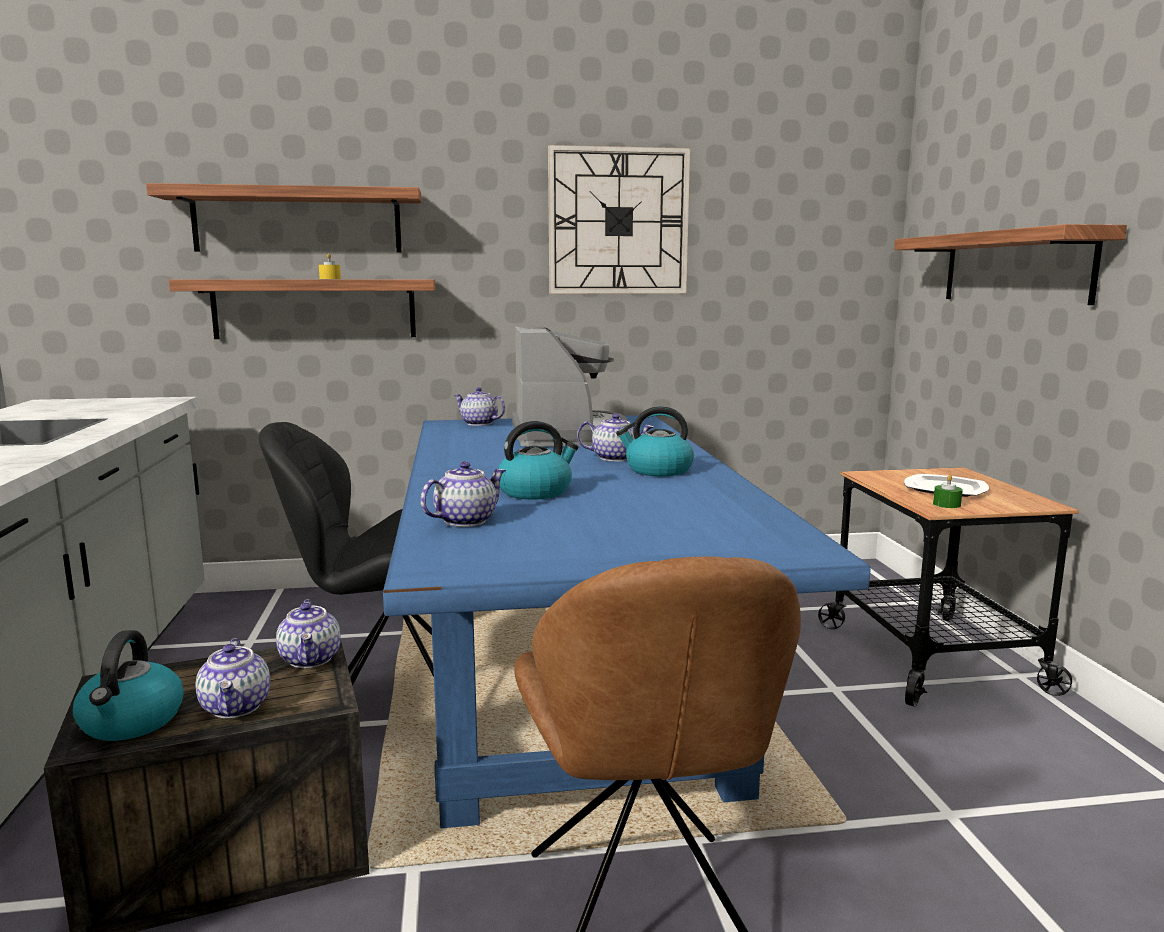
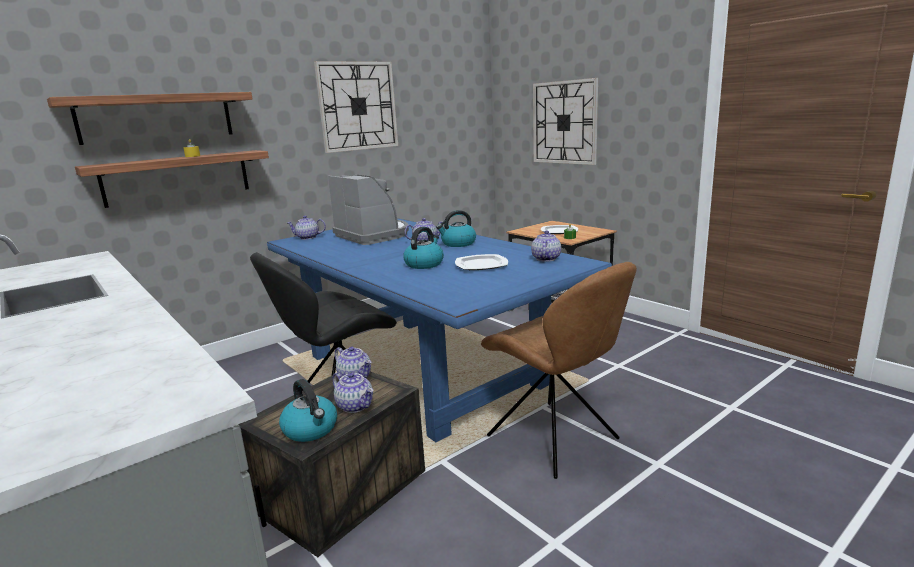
camera: 30 degrees left, 5 degrees up
(465, 520) = (423, 283): teapot -> teapot (545, 259)
(616, 511) = (480, 264): none -> plate
(1015, 267) = (564, 122): shelf -> wall clock

